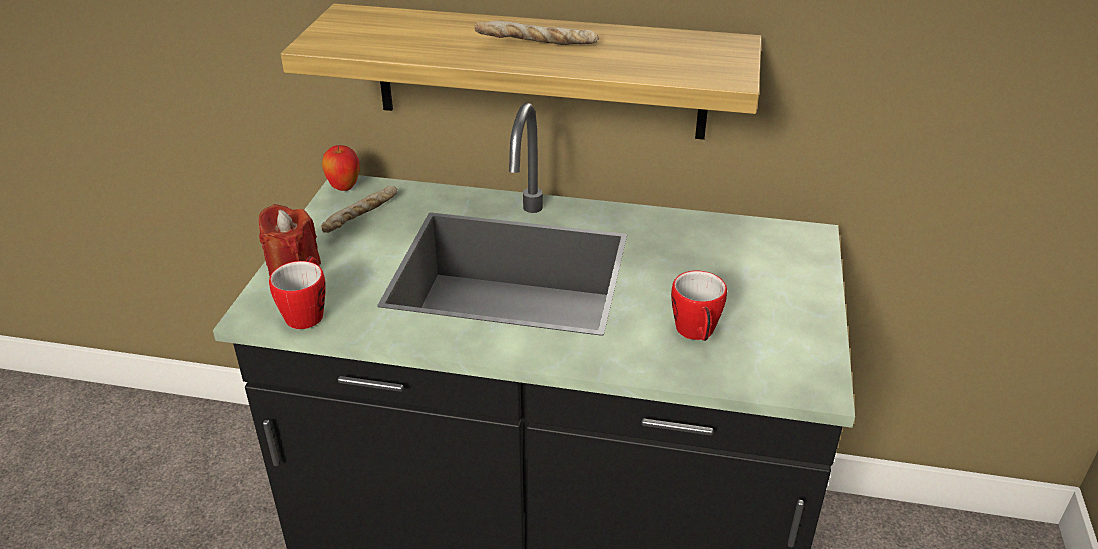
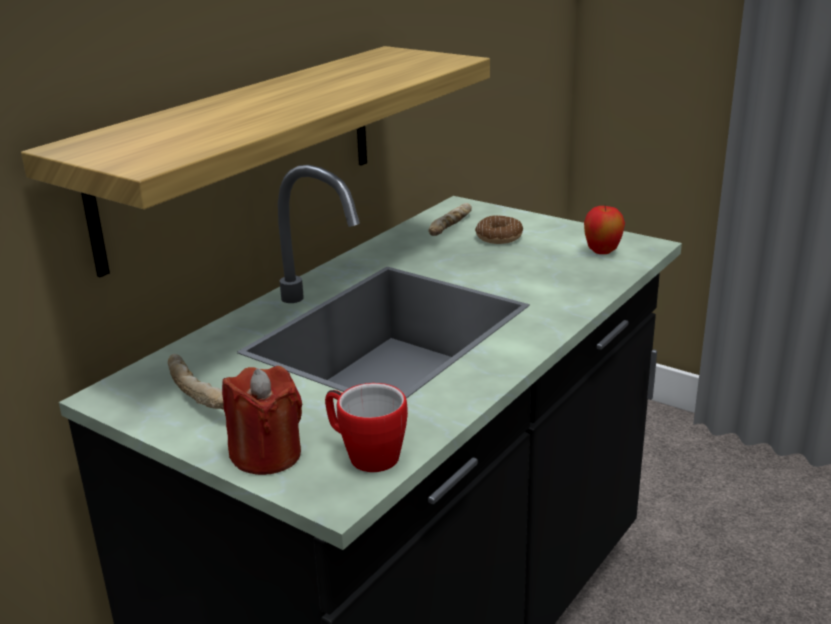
camera: 65 degrees left, 10 degrees down
(344, 188) = (111, 397): apple -> apple (602, 252)
(537, 46) = (305, 93): bread -> bread (451, 229)
(696, 334) = (555, 269): mug -> none
(749, 280) = (499, 237): none -> donut

